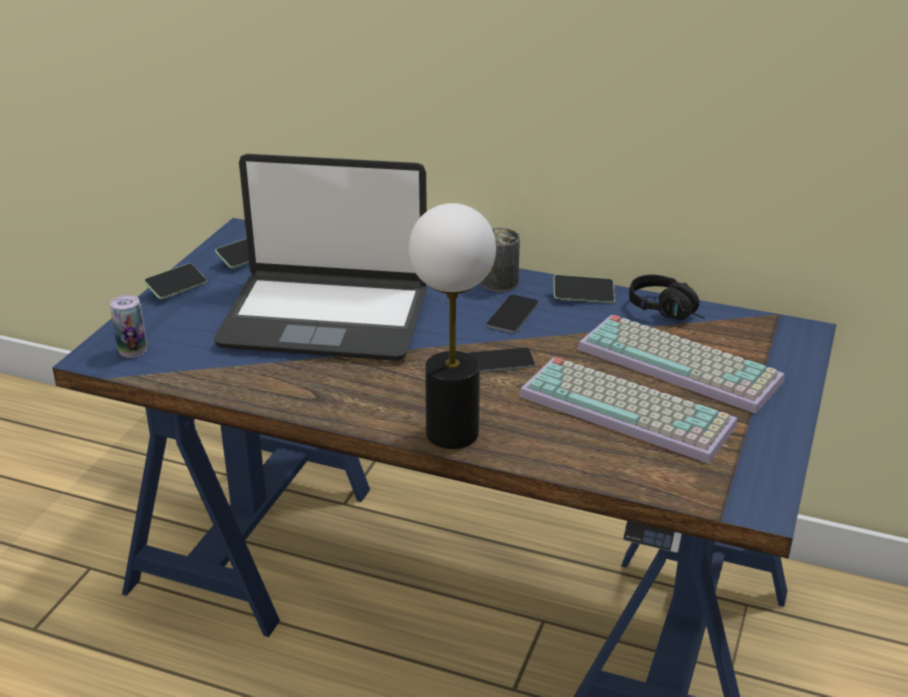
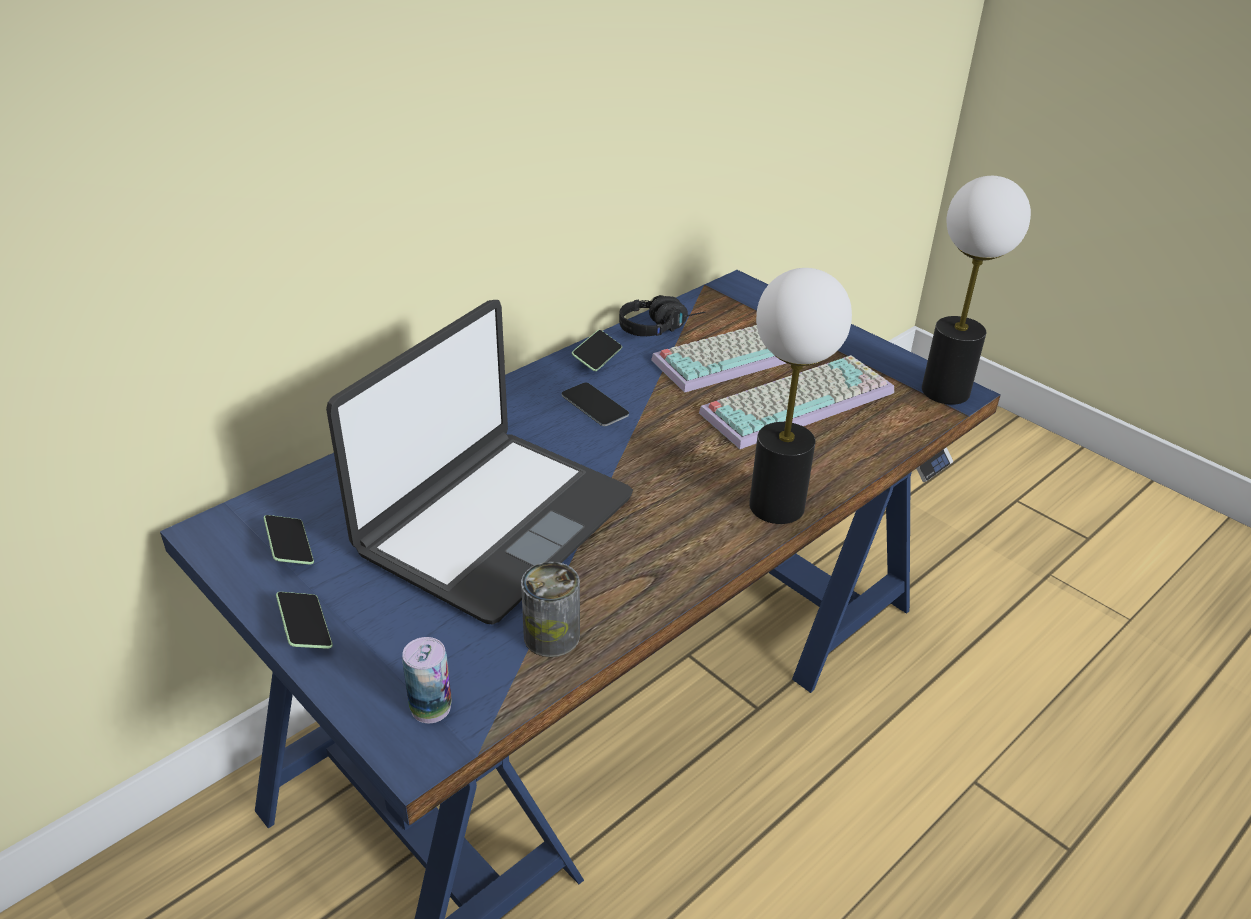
camera: 65 degrees left, 5 degrees up
(497, 361) = (672, 441): phone -> none
(499, 282) = (526, 392): can -> can (551, 636)
(751, 497) = (945, 391): none -> table lamp

